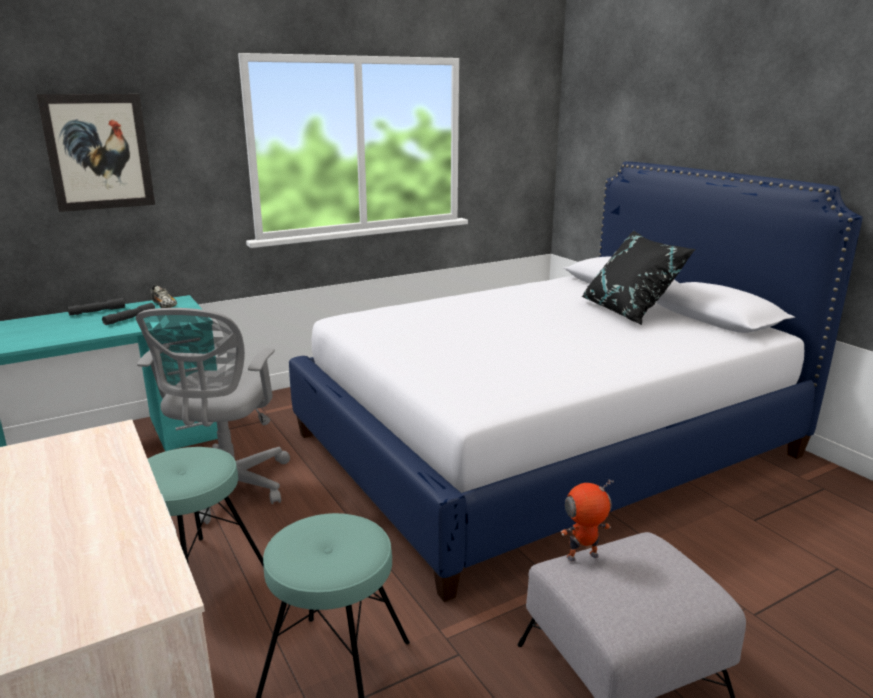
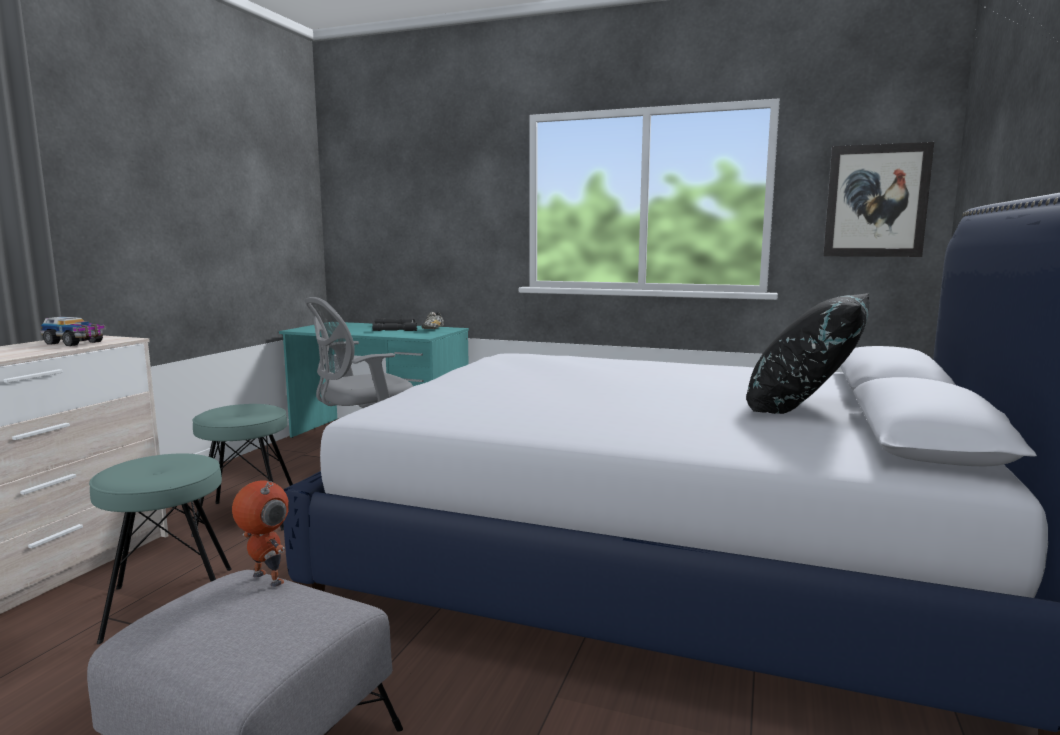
camera: 50 degrees right, 10 degrees down
(85, 459) = (75, 343): none -> toy truck
(98, 152) = (418, 201): picture -> picture (876, 201)

